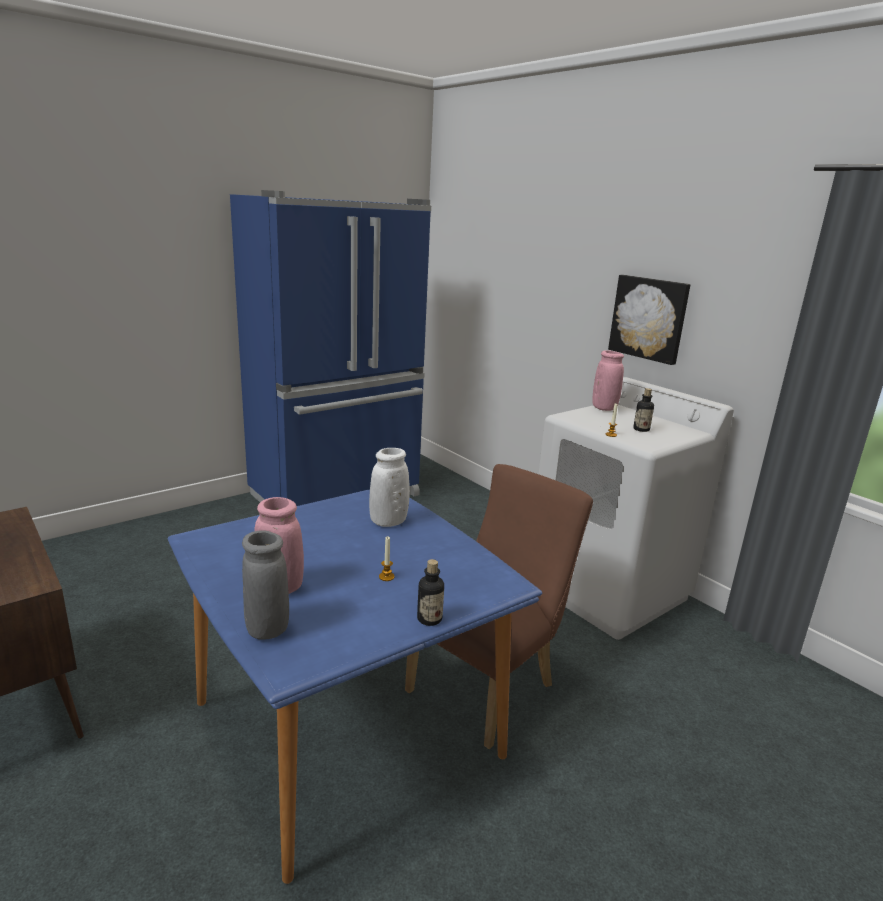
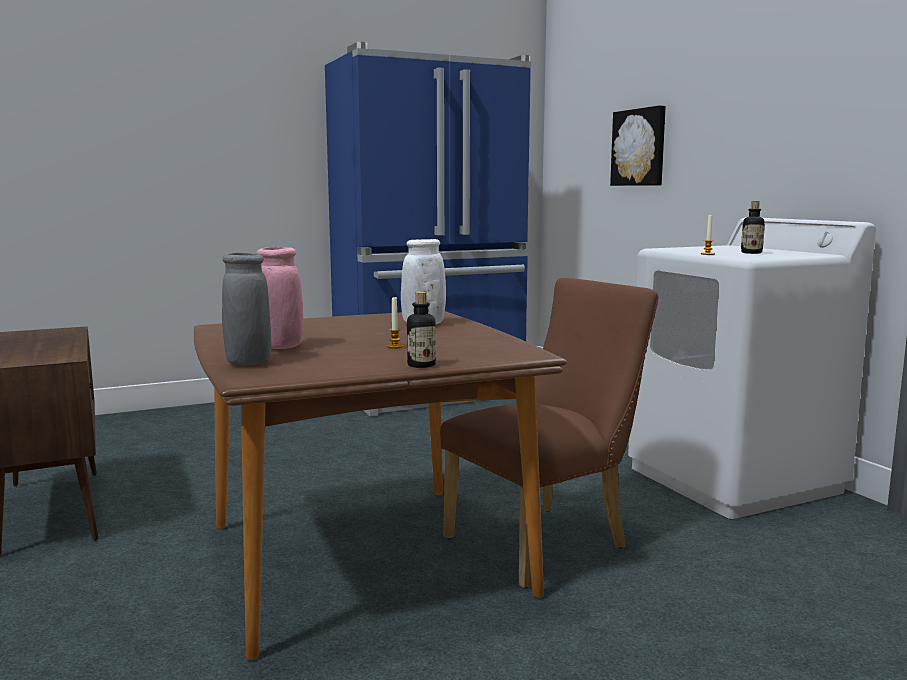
camera: 15 degrees right, 10 degrees down
(346, 728) = (365, 558): blue dining table -> brown dining table
(604, 408) = (717, 246): pink vase -> none
(649, 318) = (773, 143): picture -> picture (639, 147)

